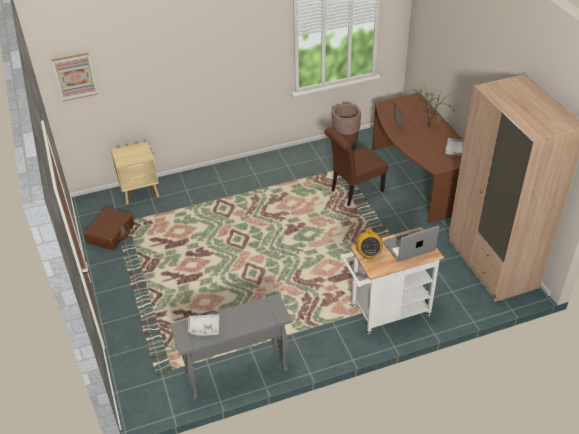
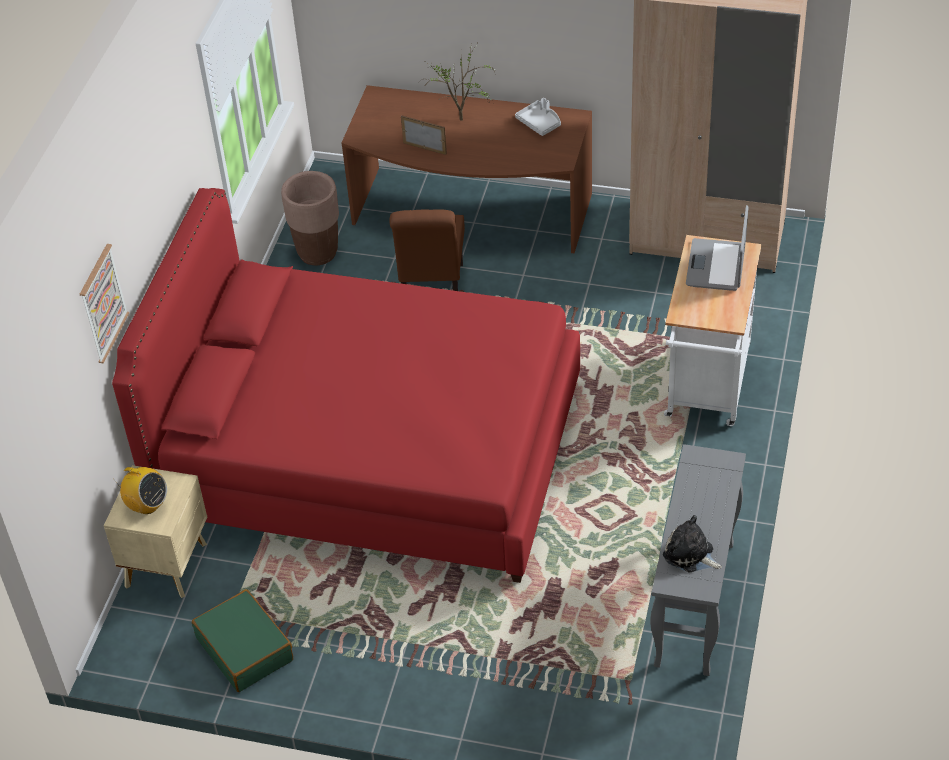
camera: 55 degrees left, 5 degrees up
(75, 76) = (45, 428): picture -> picture (102, 303)
(111, 234) = (245, 649): brown suitcase -> green suitcase
(204, 328) = (690, 555): grey tray -> plush toy
(244, 218) = (371, 452): none -> red bed
(368, 254) = (697, 312): radio -> radio (147, 505)

